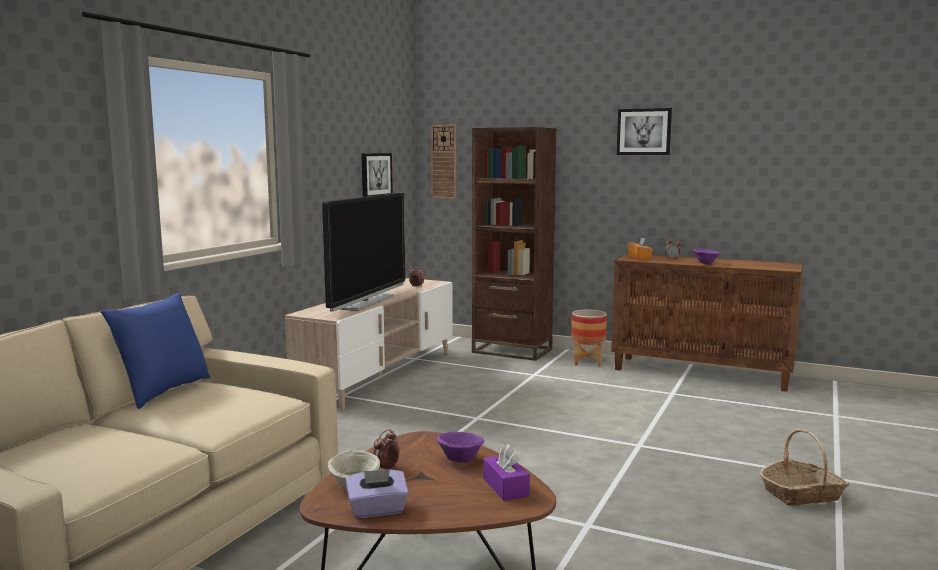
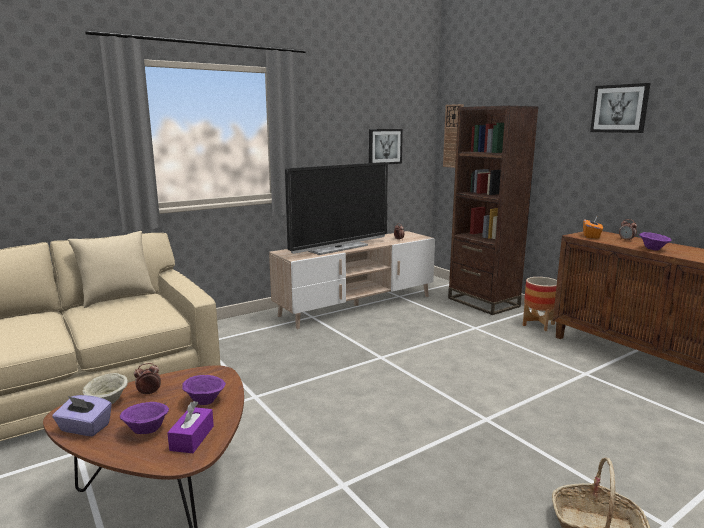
camera: 30 degrees right, 5 degrees up
(162, 392) = (117, 298): blue pillow -> beige pillow
(448, 494) = (146, 431): none -> purple bowl

